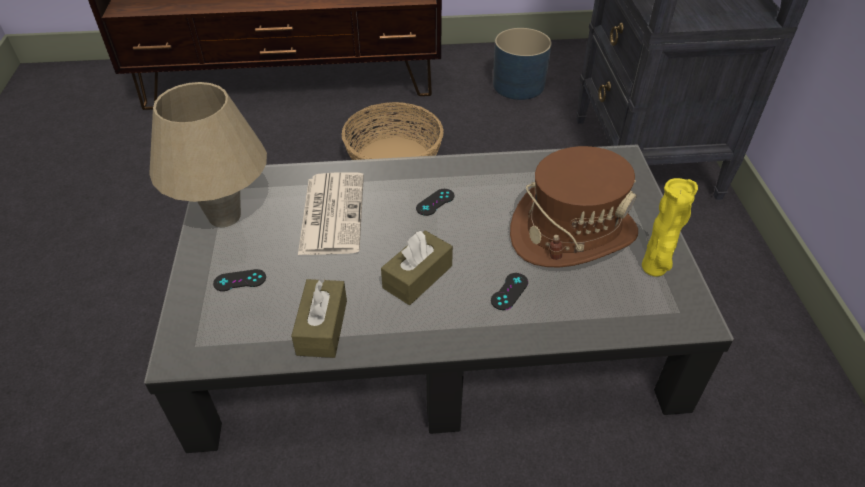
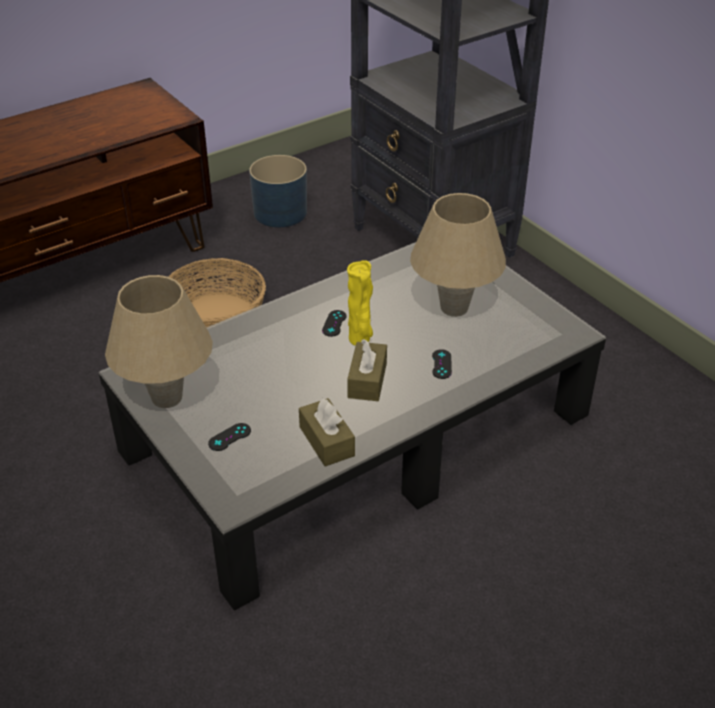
camera: 30 degrees left, 5 degrees down
(331, 213) = (257, 361): newspaper -> none
(572, 232) = (454, 308): brown hat -> beige table lamp
(654, 269) = (528, 312): yellow vase -> yellow vase (360, 340)

